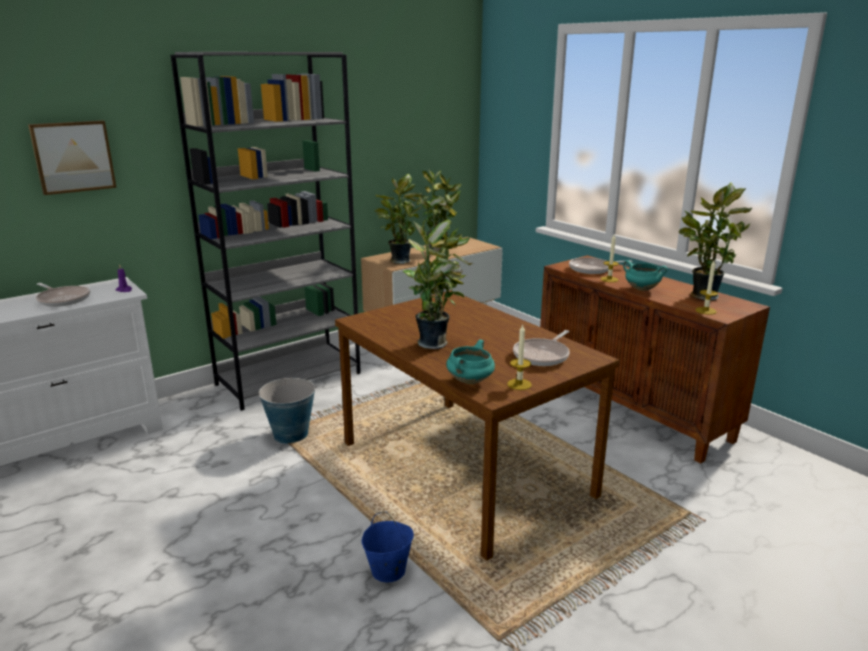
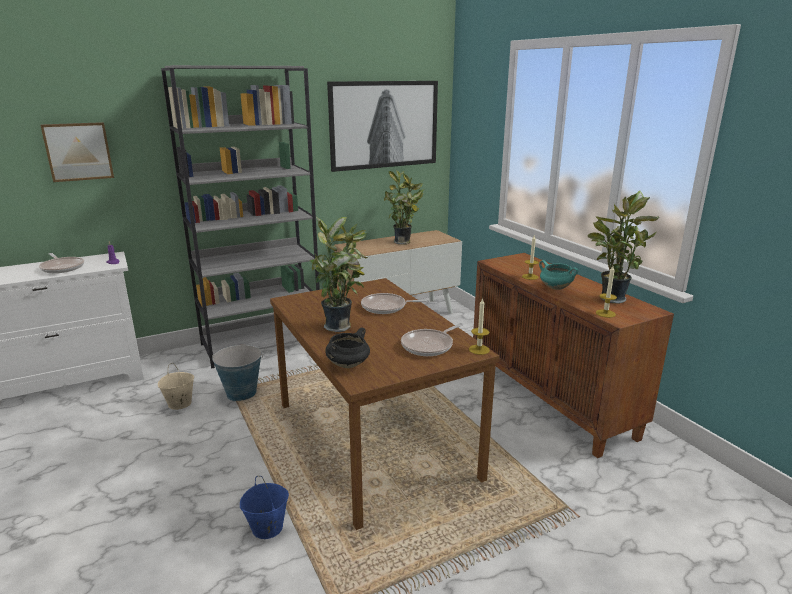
camera: 10 degrees right, 0 degrees up
(221, 452) = (179, 404): none -> beige bucket
(399, 260) = (365, 248): potted plant -> none
(411, 118) = (384, 124): none -> picture
(470, 381) = (348, 365): turquoise cooking pot -> black cooking pot
(519, 384) = (390, 372): candle -> candle (479, 349)
(593, 269) = (520, 266): frying pan -> frying pan (386, 307)

